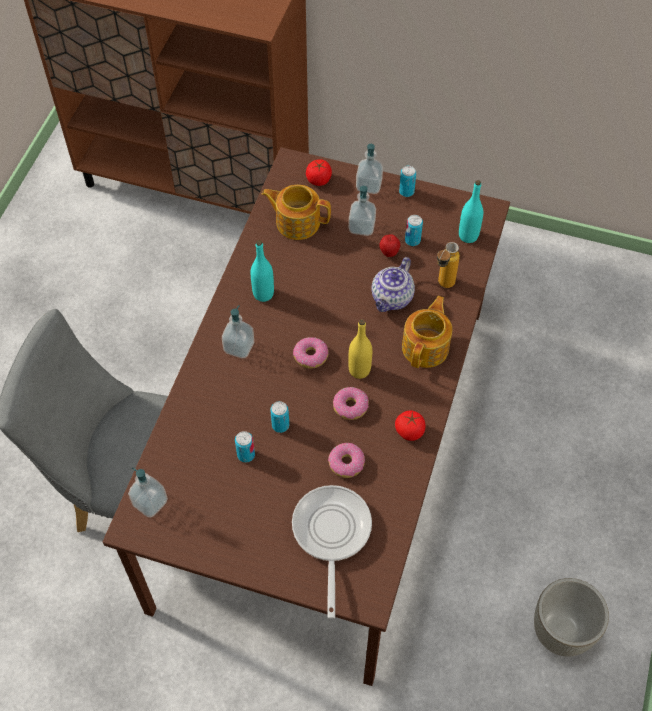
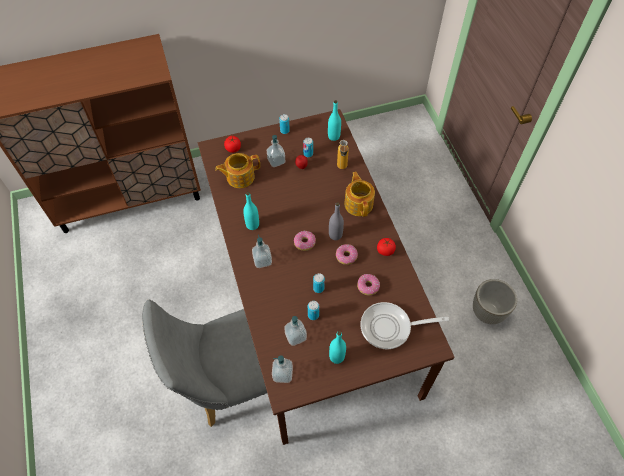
camera: 35 degrees left, 0 degrees up
(232, 525) = (336, 357): none -> turquoise bottle
(331, 534) = (390, 327): frying pan -> frying pan turned 60 degrees counterclockwise
(359, 370) = (335, 235): yellow bottle -> grey bottle
(368, 185) = (262, 138): soap dispenser -> soap dispenser (295, 336)
(392, 299) = (322, 189): teapot -> none

